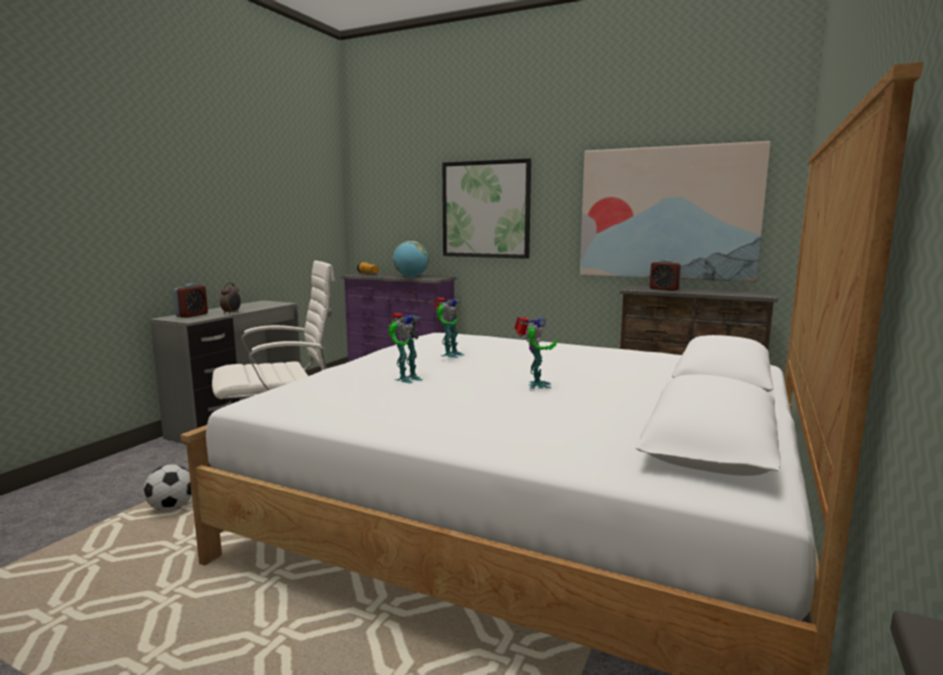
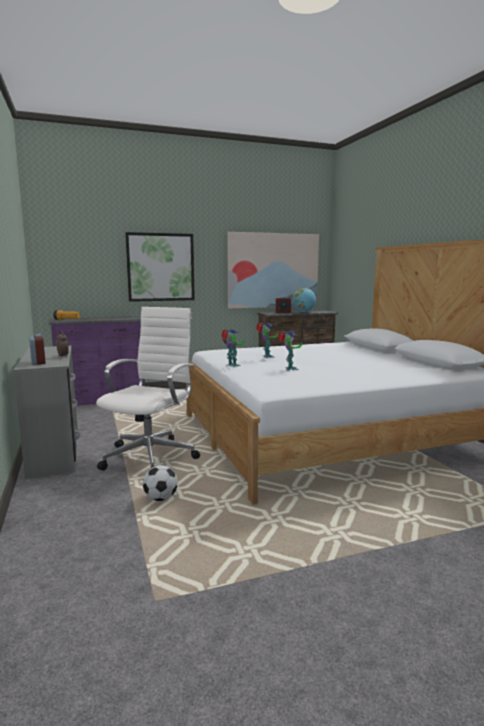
camera: 45 degrees left, 0 degrees up
(411, 277) = (114, 318): globe -> globe (304, 312)
(535, 385) = (344, 360): toy robot -> toy robot (232, 365)

